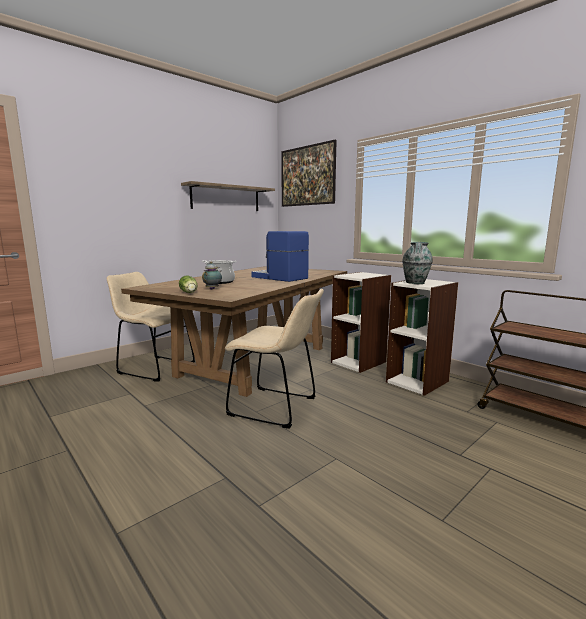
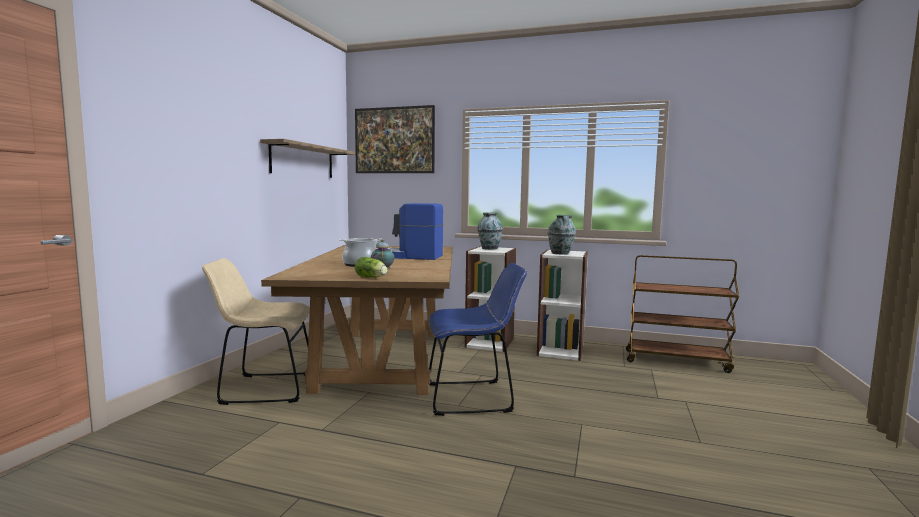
camera: 30 degrees left, 5 degrees down
(277, 407) = (474, 397): beige chair -> blue chair
(362, 274) = (489, 248): none -> vase

